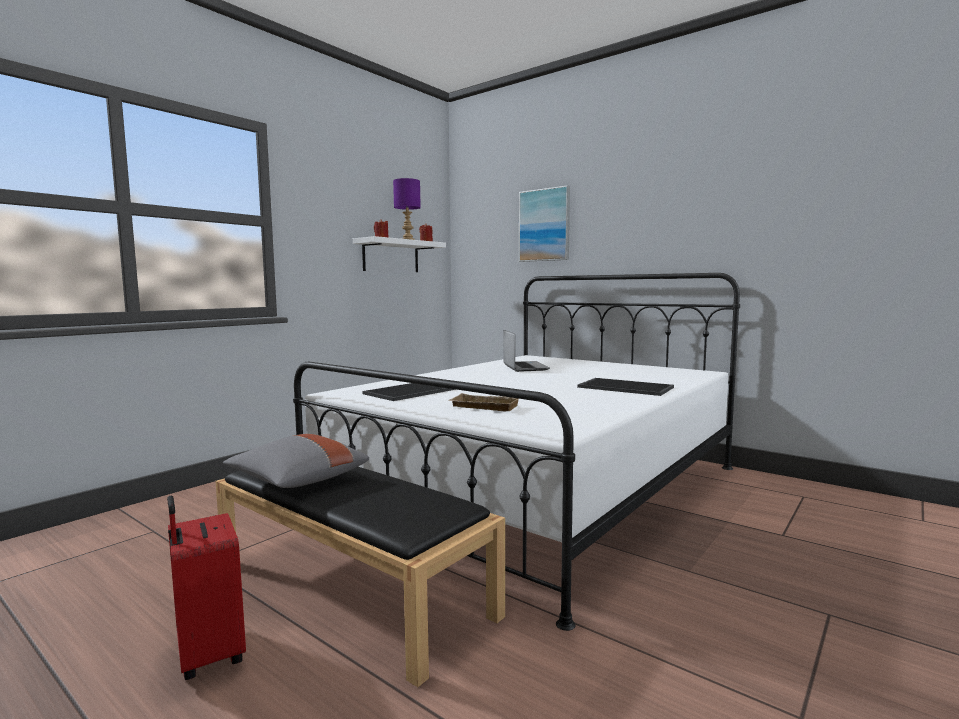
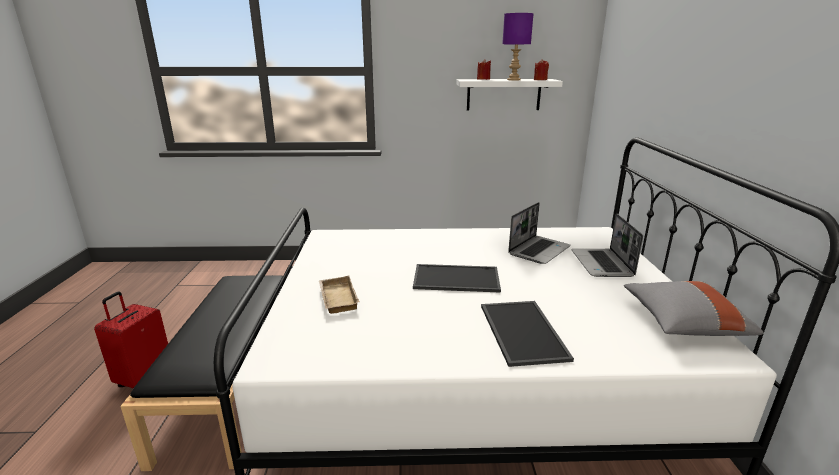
camera: 50 degrees right, 15 degrees up
(297, 481) = (219, 301): grey pillow -> grey pillow (682, 323)
(412, 391) = (362, 253): tray -> tray (455, 279)
(544, 225) = (662, 69): picture -> none
(573, 364) = (602, 264): none -> laptop

